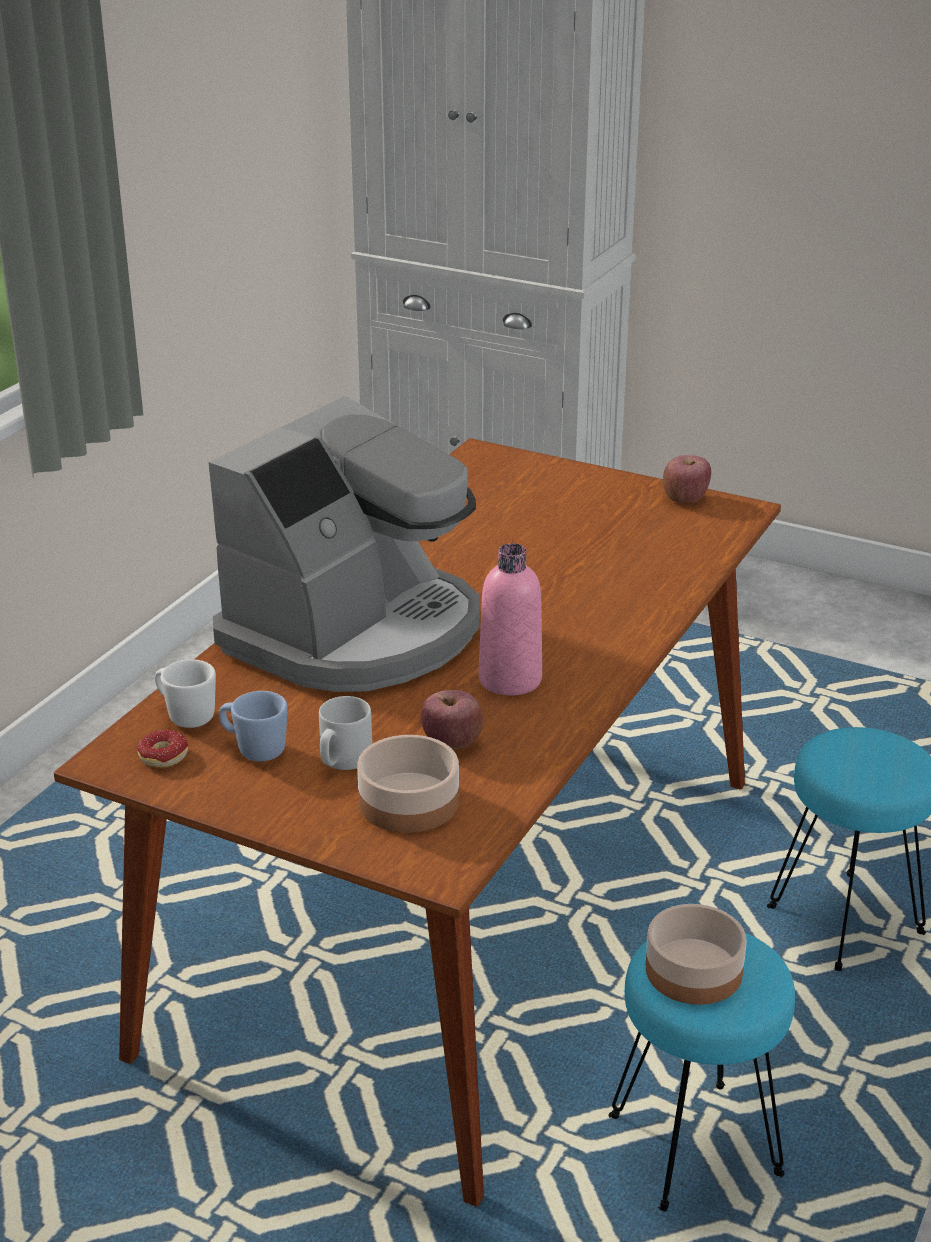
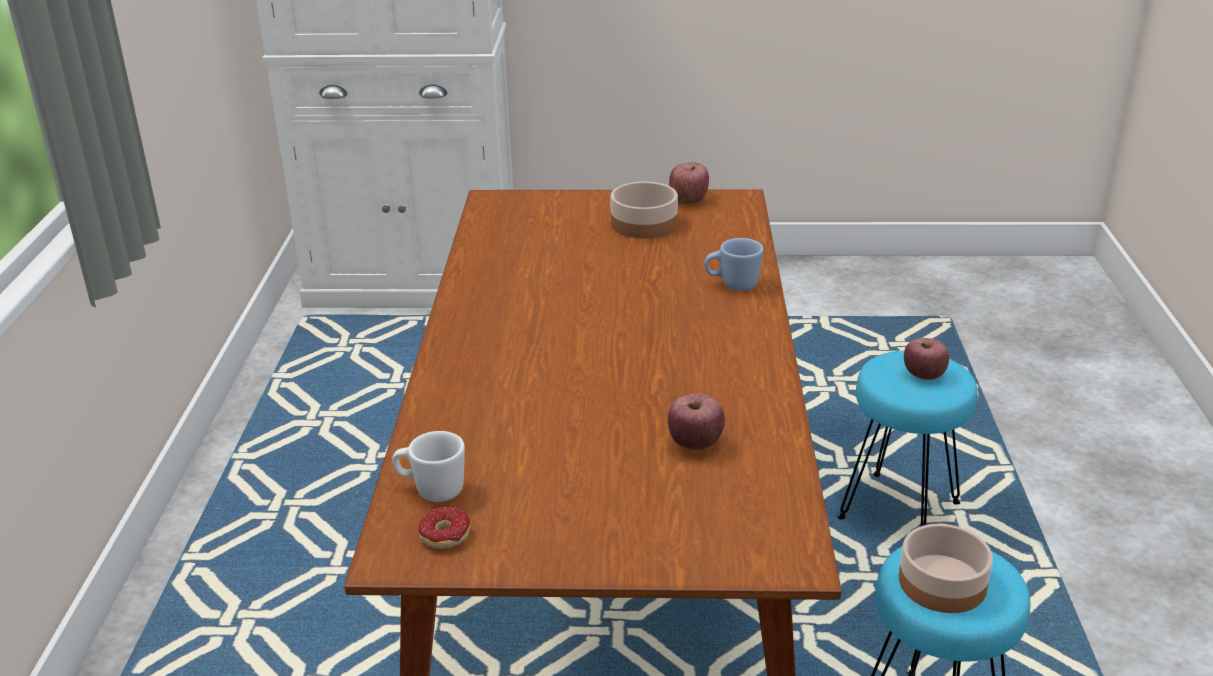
camera: 25 degrees left, 0 degrees up
(254, 749) = (525, 502): blue mug -> blue mug (732, 285)
(342, 760) = (615, 487): grey mug -> none
(356, 632) = (522, 371): coffee machine -> none
(410, 802) = (709, 507): bowl -> bowl (644, 223)
(510, 679) = (691, 377): pink bottle -> none
(875, 762) = (924, 375): none -> apple

